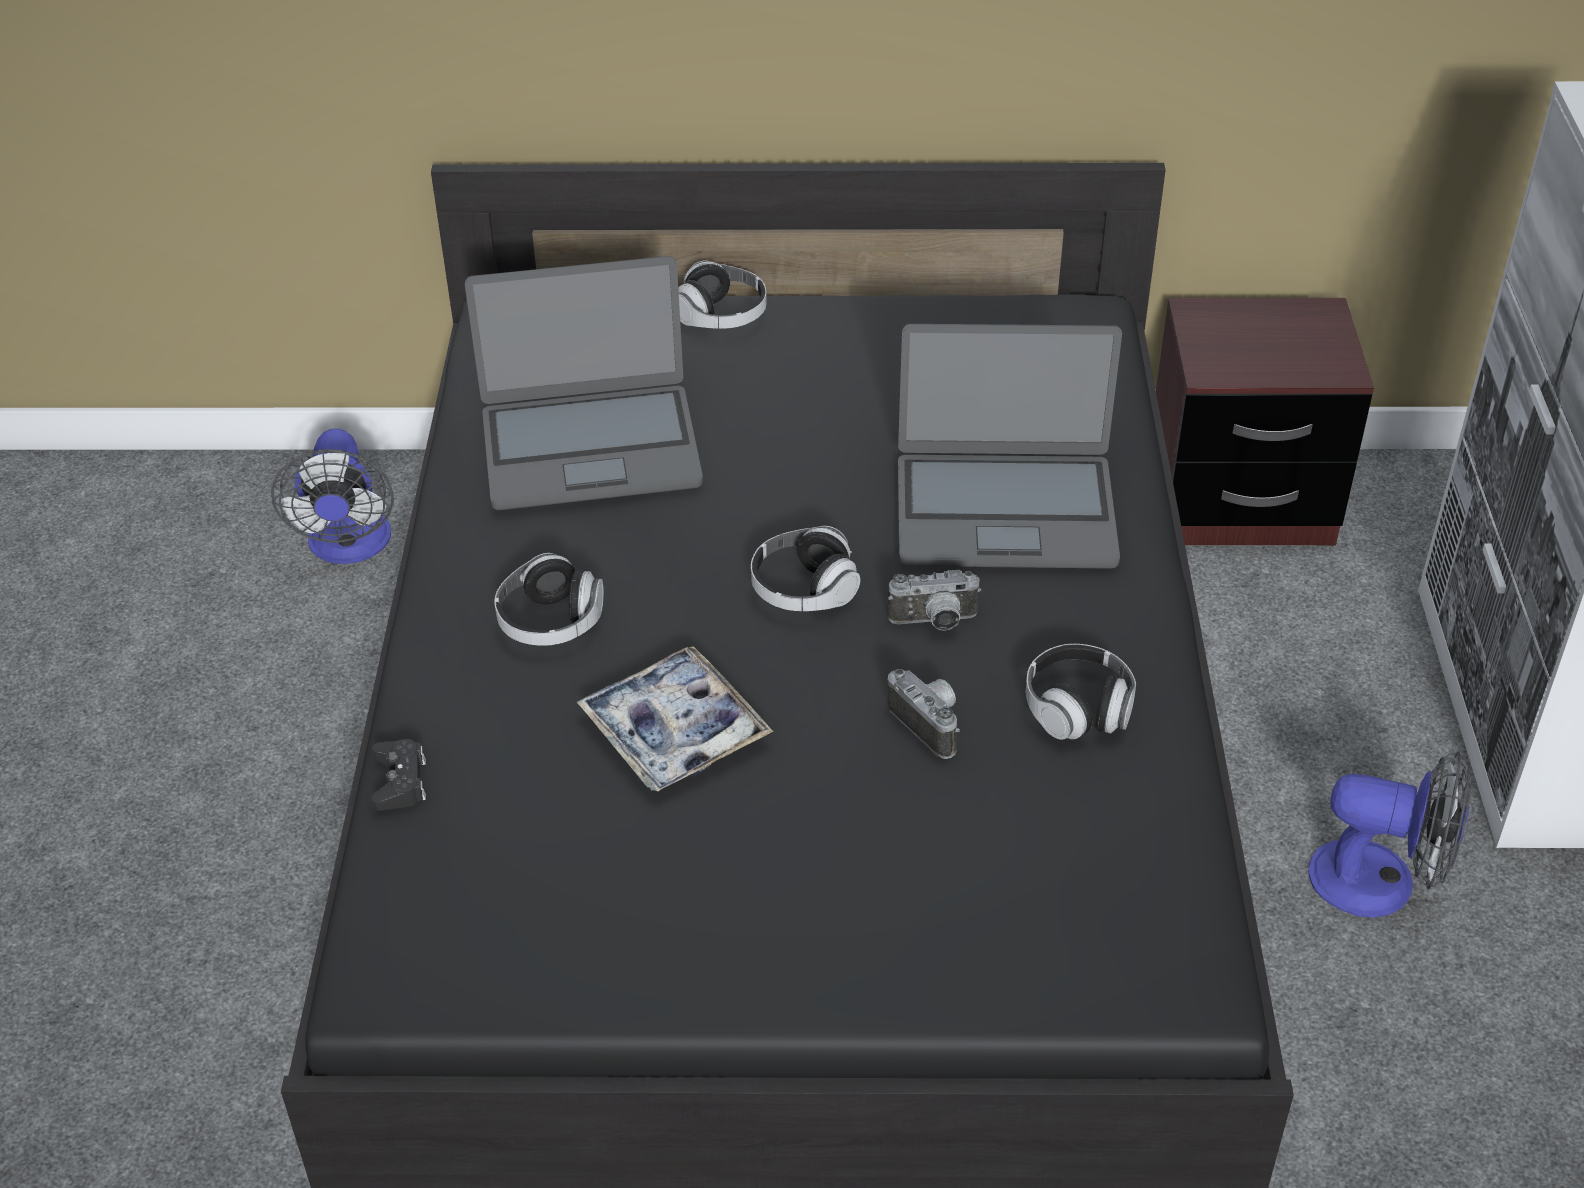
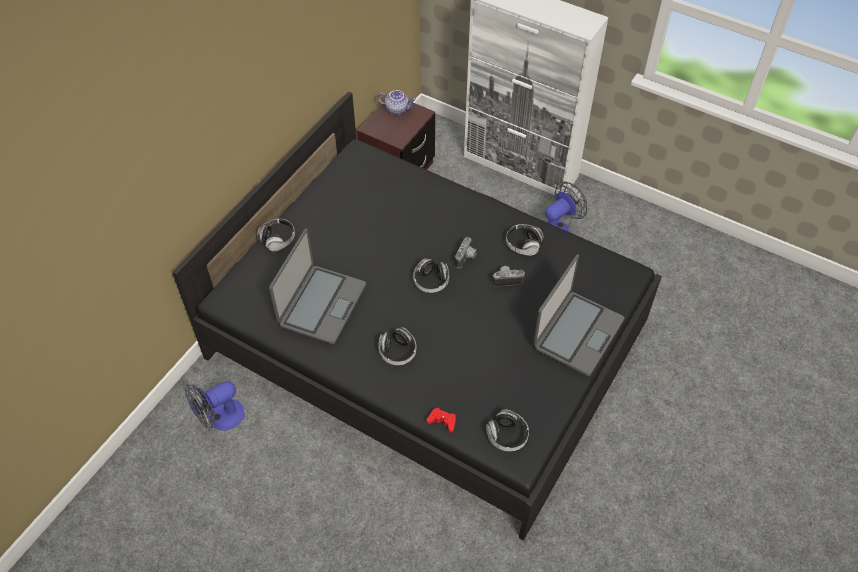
camera: 60 degrees left, 10 degrees up
(349, 546) = (220, 418): fan -> fan turned 120 degrees clockwise
(400, 781) = (442, 421): black game controller -> red game controller
(428, 923) = (507, 436): none -> headphones
(674, 731) = (469, 341): tray -> none
(1005, 511) = (432, 218): laptop -> laptop (577, 333)
(1306, 327) = (397, 109): none -> teapot

